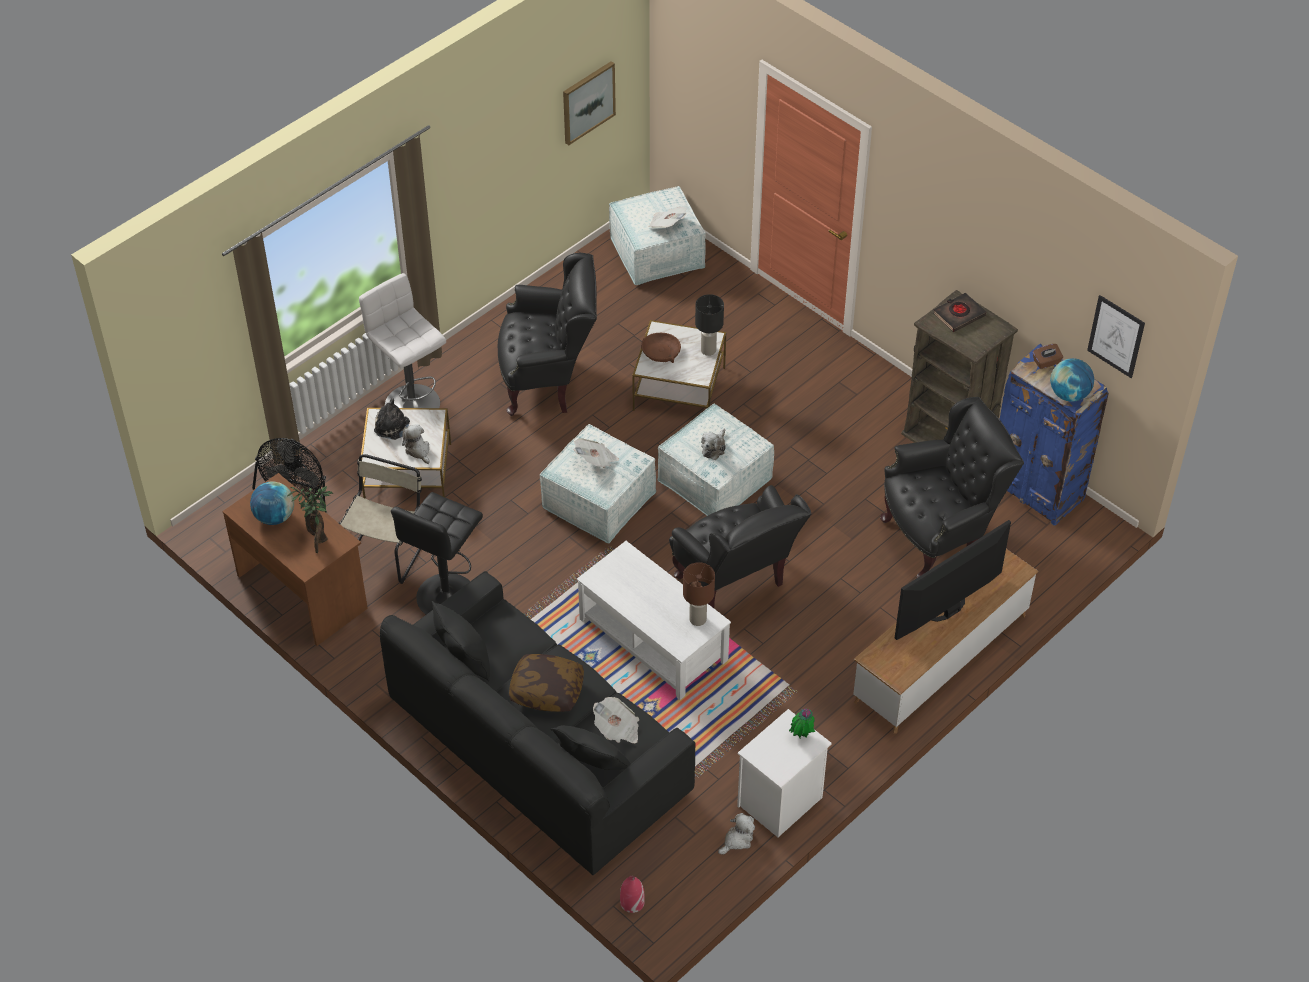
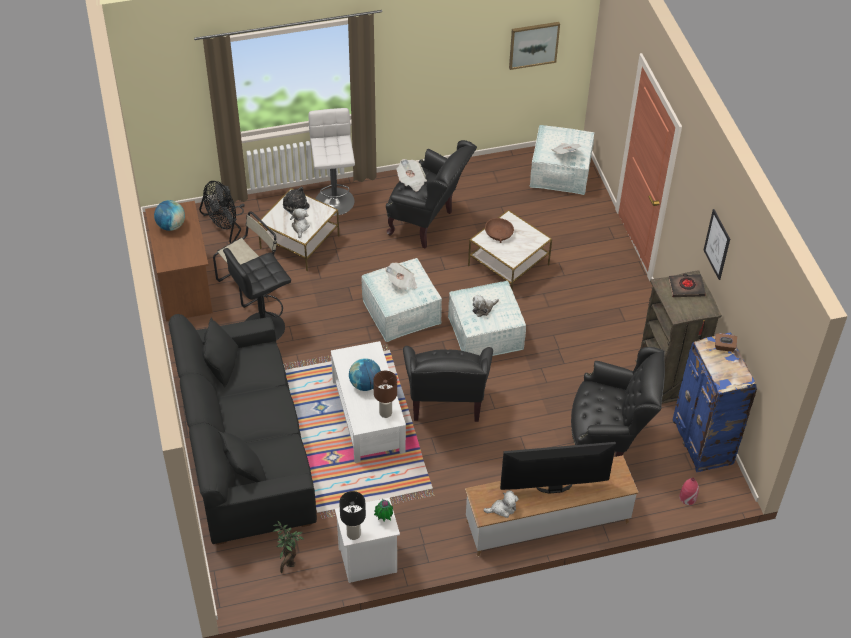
camera: 30 degrees right, 0 degrees up
(318, 538) = (185, 250): potted plant -> potted plant (289, 561)
(547, 691) = (253, 410): pillow -> none
(617, 729) = (276, 456): newspaper -> newspaper (411, 181)
(632, 902) = (226, 574): red vase -> red vase (687, 497)
(708, 350) = (531, 245): black table lamp -> black table lamp (354, 534)
(737, 840) = (322, 570): plush toy -> plush toy (502, 509)
(1069, 394) = (723, 376): globe -> globe (365, 384)
(1116, 336) = (768, 346): picture -> picture (717, 244)

